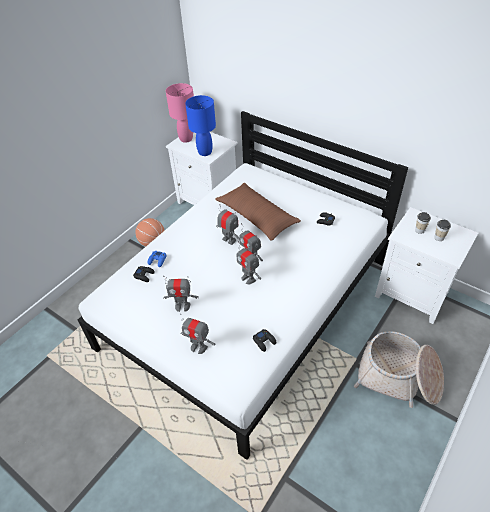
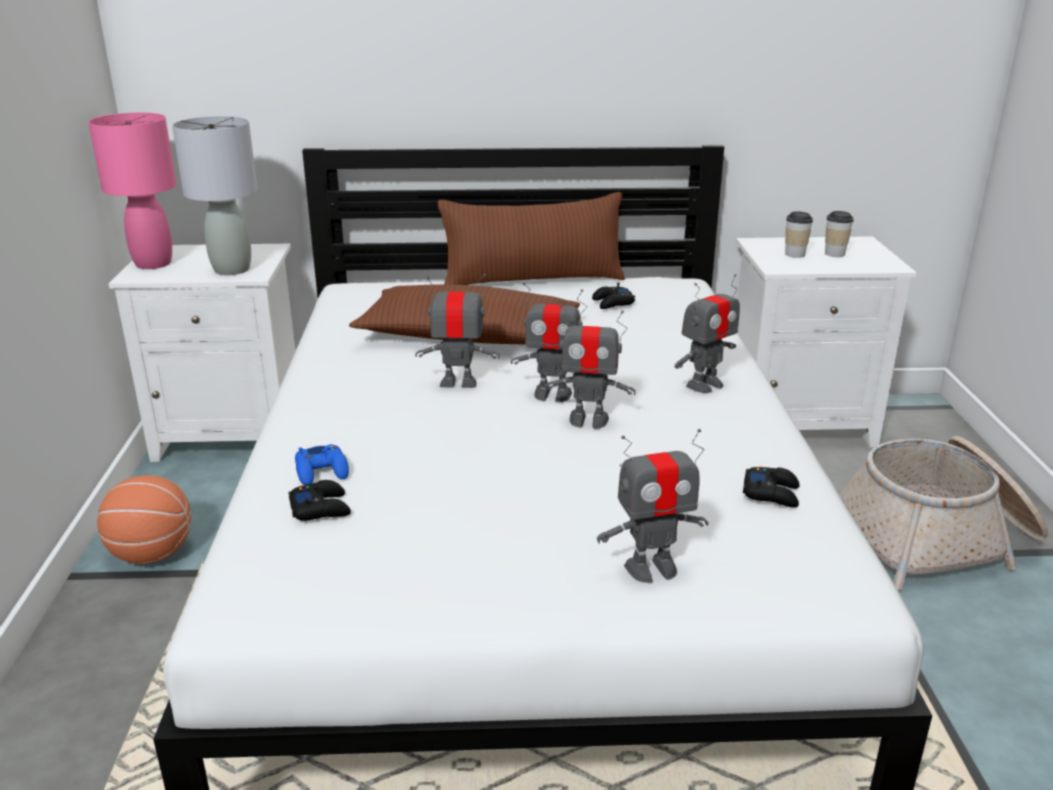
camera: 40 degrees left, 20 degrees down
(182, 306) = (503, 520): toy robot -> toy robot (704, 385)
(204, 152) = (231, 269): blue table lamp -> grey table lamp
(314, 192) = (533, 280): none -> brown pillow

